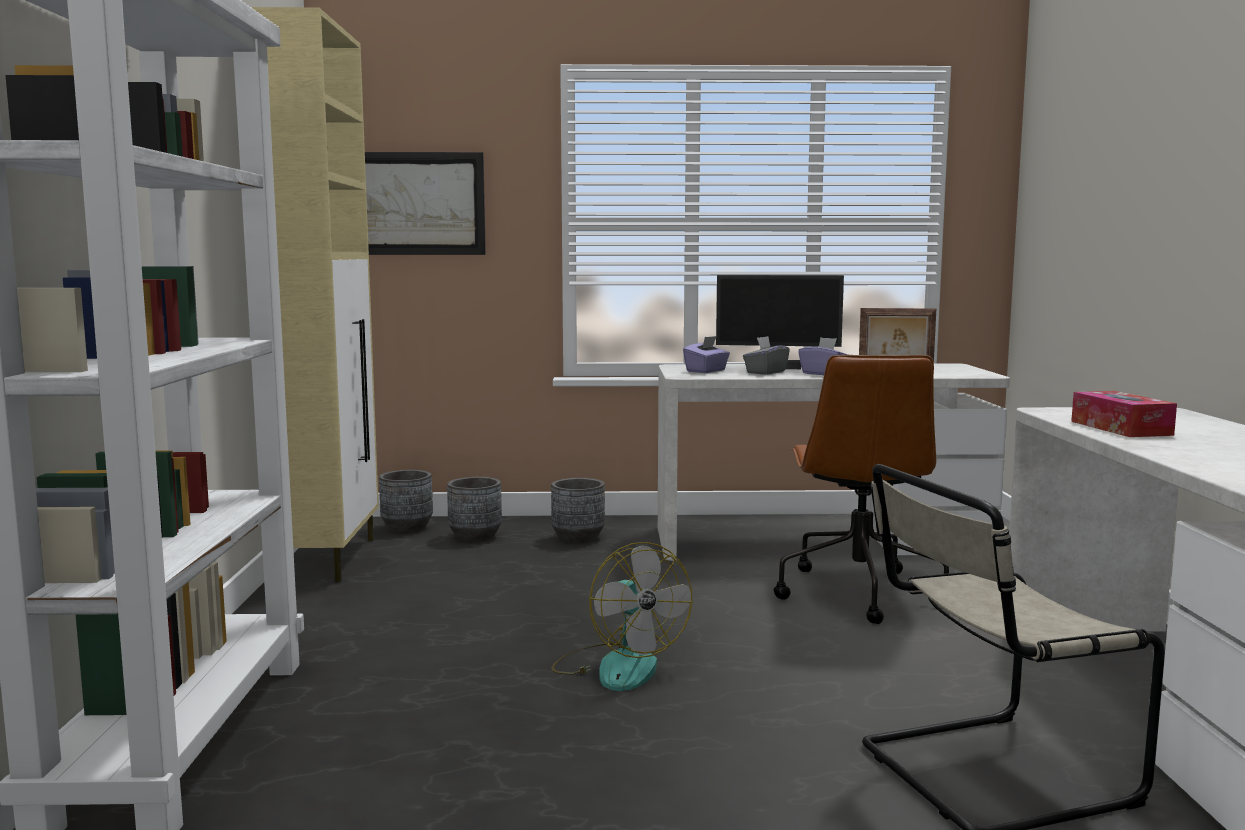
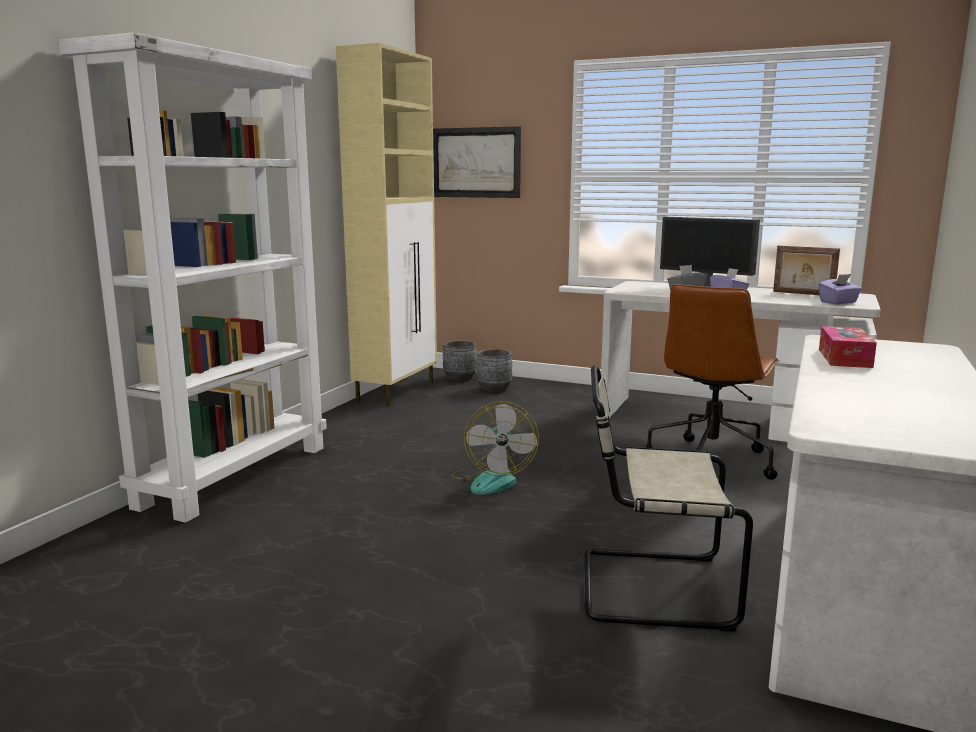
camera: 25 degrees right, 5 degrees up
(578, 538) = (557, 398): grey planter -> none
(706, 371) = (645, 288): purple tissue box -> purple tissue box (838, 302)

